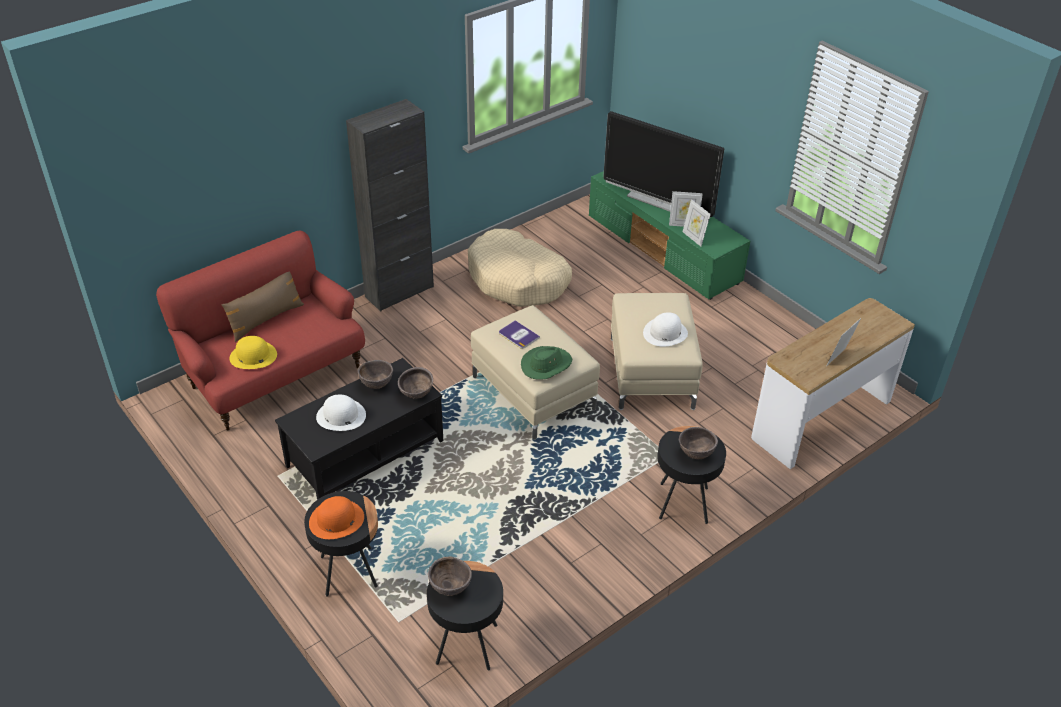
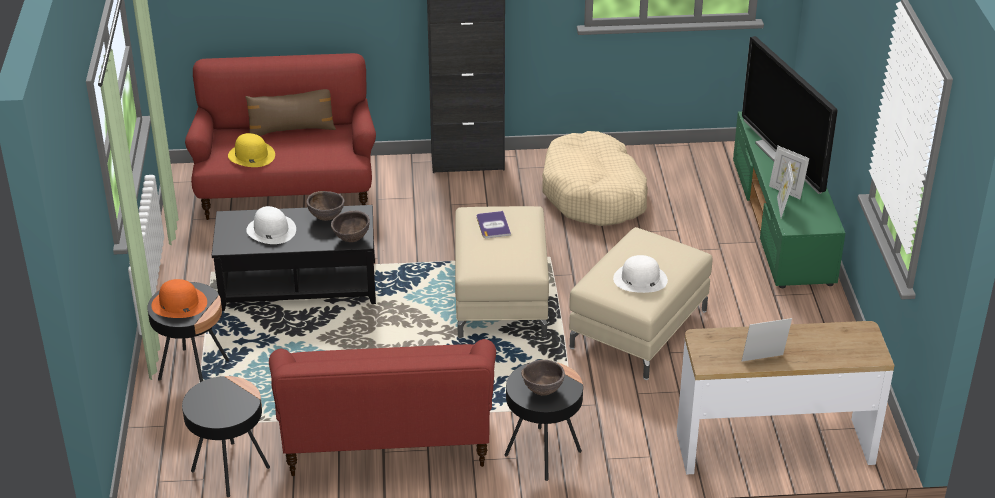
camera: 35 degrees right, 5 degrees down
(450, 588) = (212, 394): brown bowl -> none
(546, 365) = (491, 260): green hat -> none
(565, 553) = (387, 442): none -> red sofa

